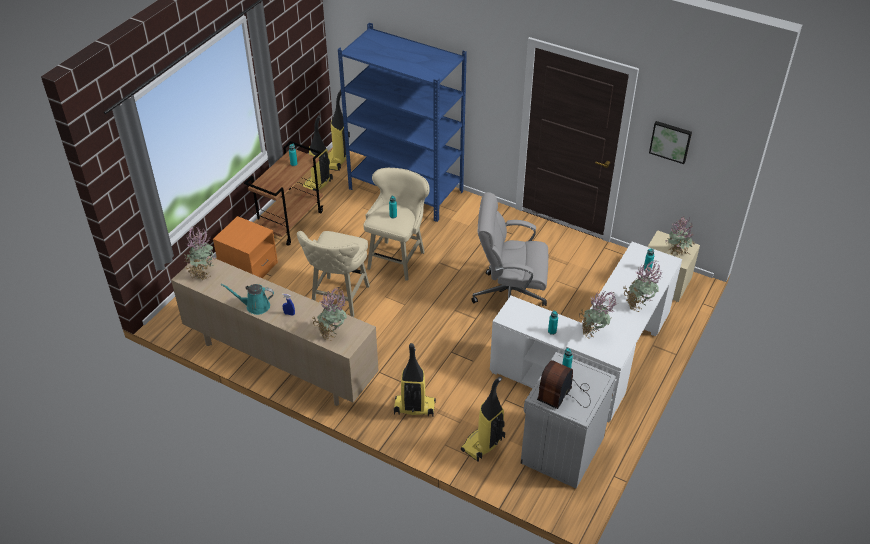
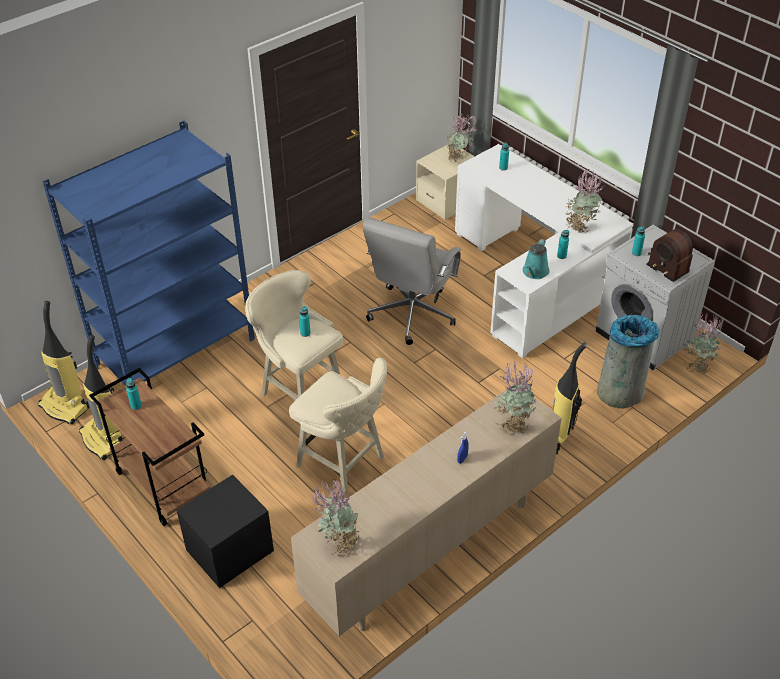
camera: 70 degrees left, 0 degrees up
(248, 267) = (230, 551): orange nightstand -> black nightstand
(255, 306) = (433, 492): turquoise watering can -> turquoise watering can (535, 272)
(483, 445) = (621, 392): vacuum cleaner -> grey trash can
(638, 305) = (551, 188): potted plant -> potted plant (697, 365)
(670, 141) = (403, 59): picture -> none

